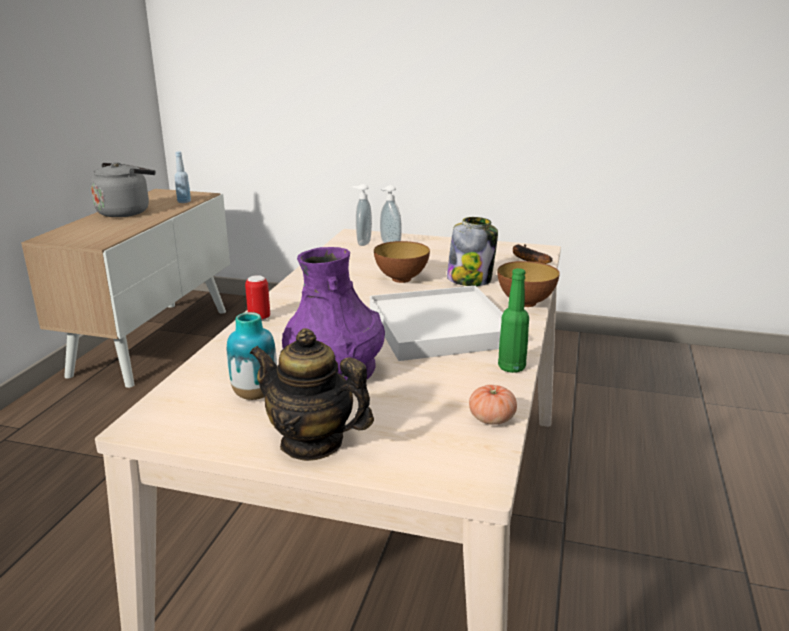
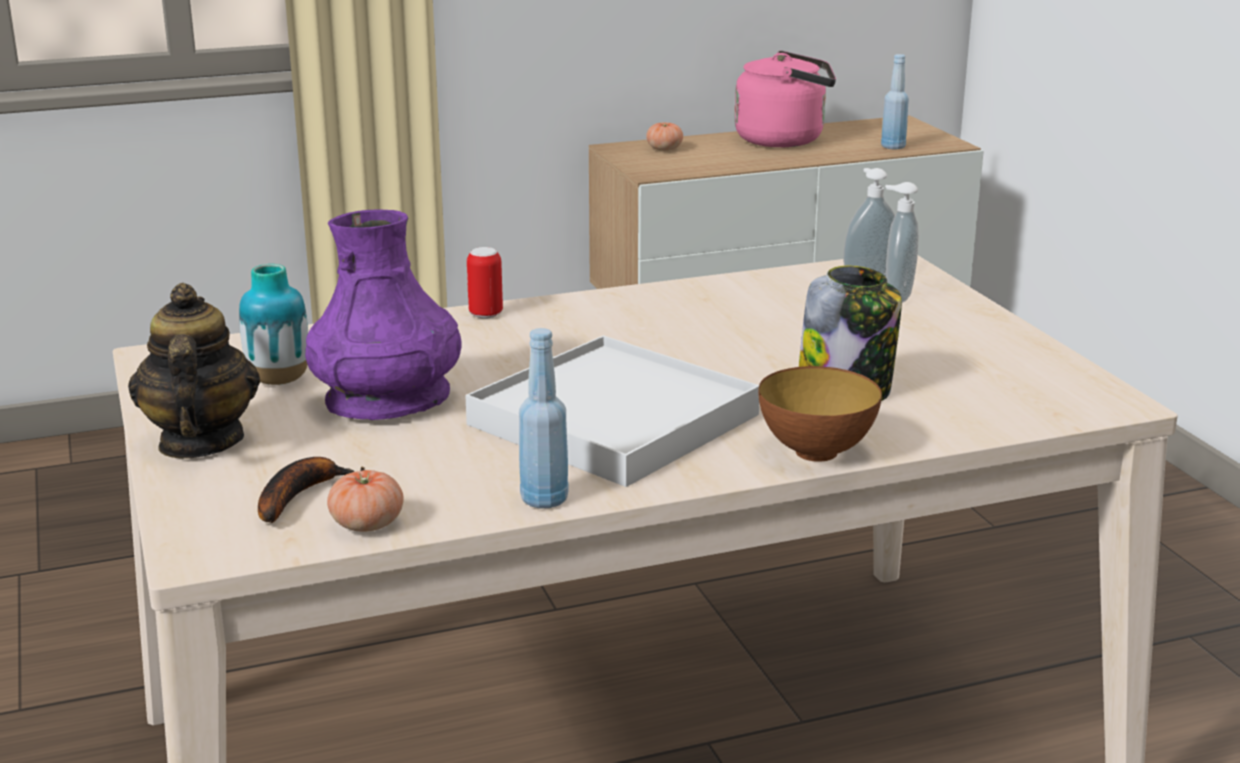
camera: 55 degrees right, 0 degrees up
(73, 232) = (664, 149): none -> tomato
(126, 212) = (785, 140): grey kettle -> pink kettle
(401, 279) = (761, 346): bowl -> none
(511, 367) = (544, 499): green bottle -> blue bottle
(526, 258) = (1040, 403): banana -> banana (300, 496)

